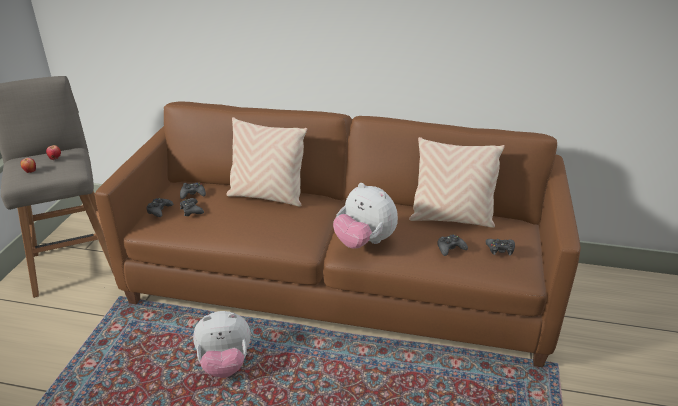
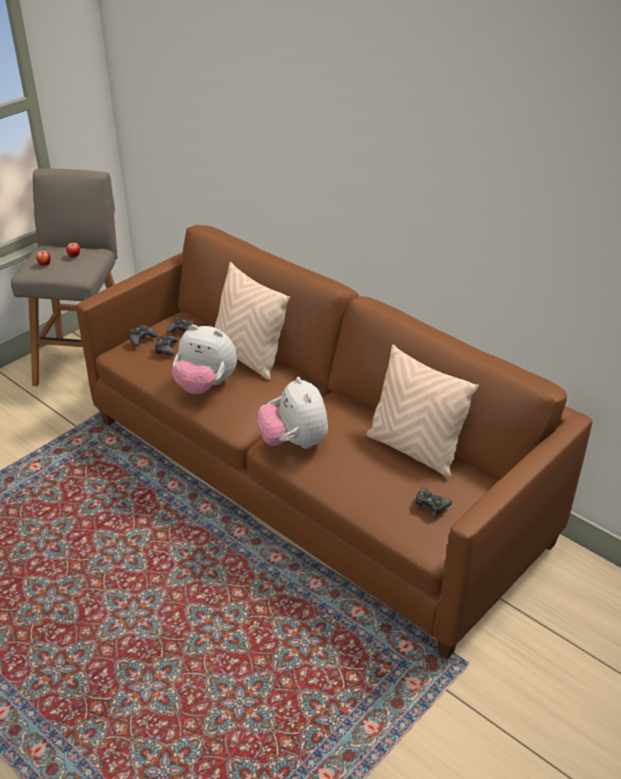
camera: 30 degrees right, 5 degrees up
(225, 364) = (141, 515): plush toy -> plush toy (205, 385)
(450, 248) = (375, 482): black game controller -> none

